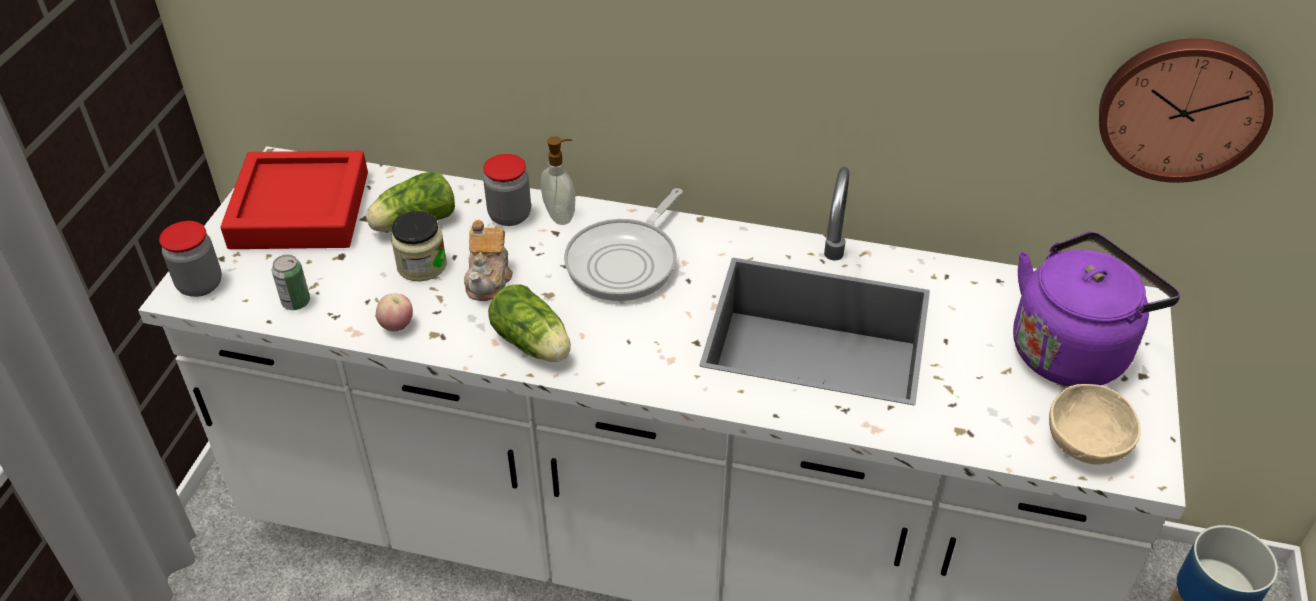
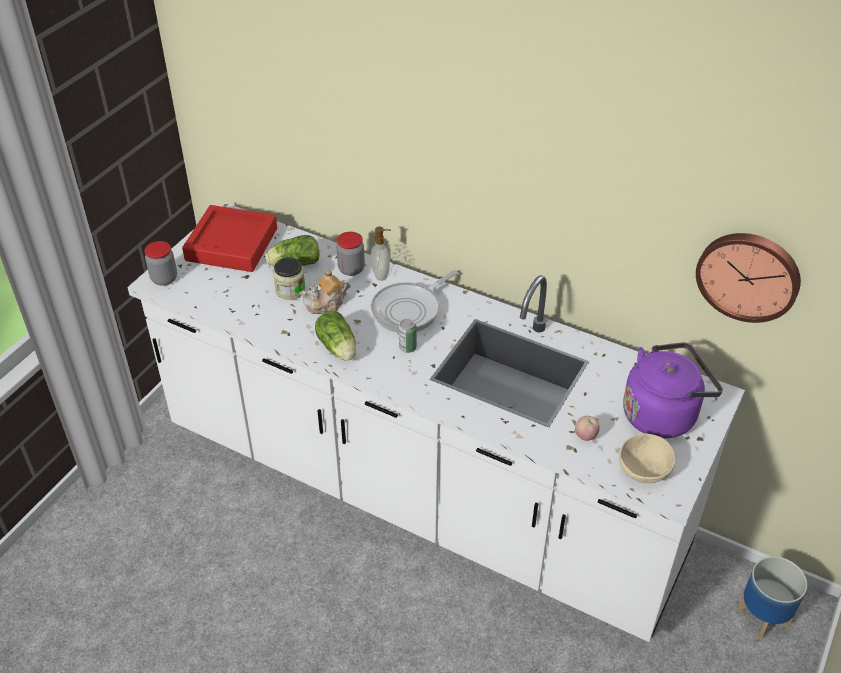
camera: 15 degrees right, 0 degrees up
(296, 302) = (213, 298): can -> can (407, 347)
(397, 326) = (265, 323): apple -> apple (585, 436)
(489, 278) = (326, 305): teapot -> teapot turned 45 degrees clockwise

